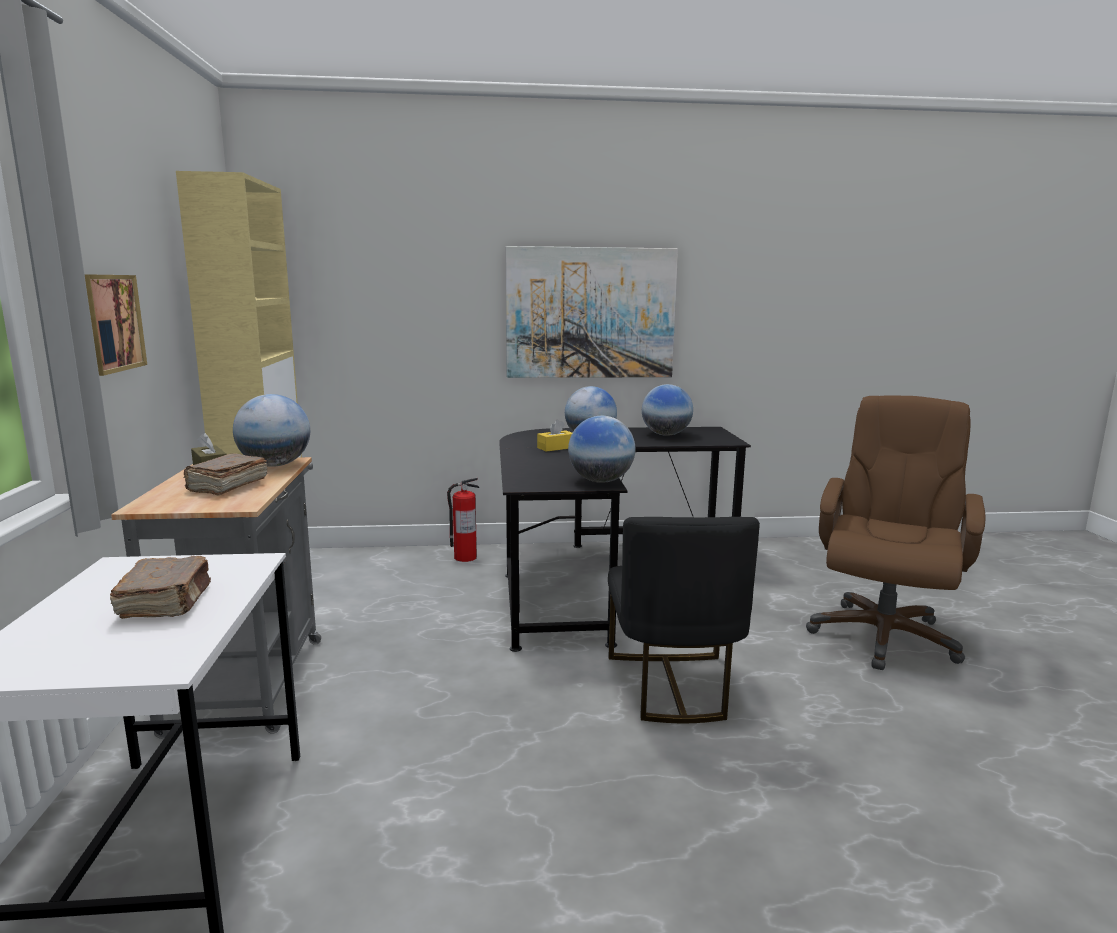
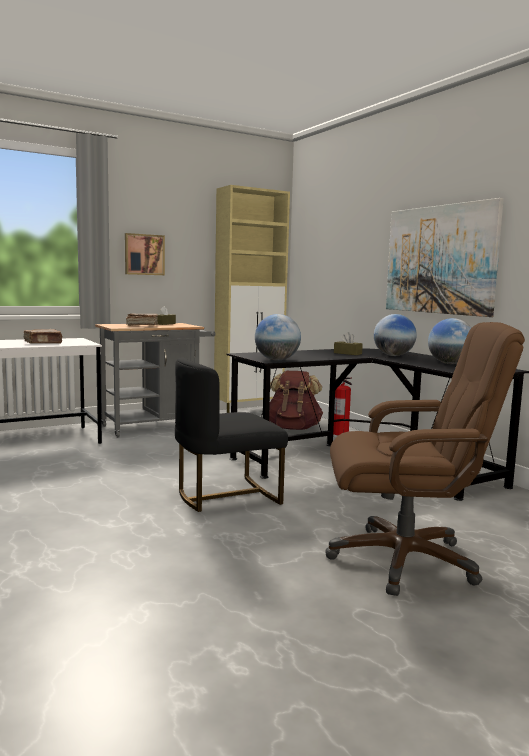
camera: 65 degrees right, 5 degrees down
(275, 465) = (182, 326): globe -> none
(410, 577) = (293, 429): none -> brown backpack
(556, 448) = (347, 353): yellow tissue box -> brown tissue box

